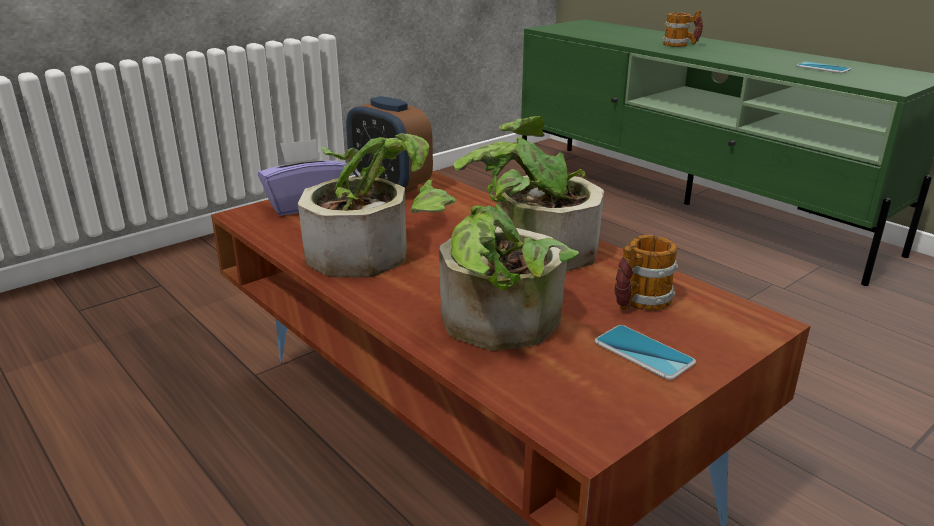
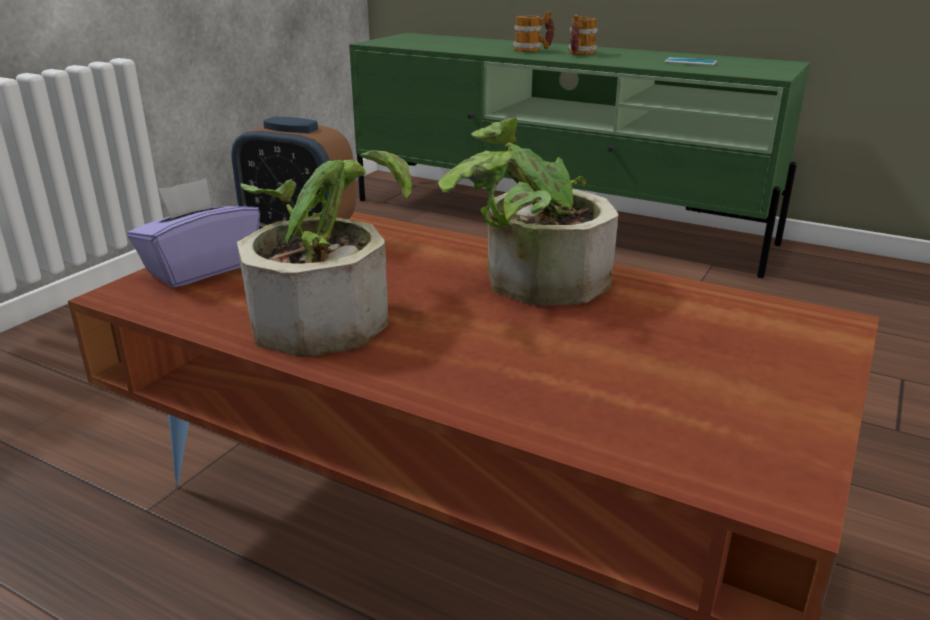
camera: 20 degrees left, 0 degrees up
(492, 327) = (562, 382): potted plant -> none
(639, 302) = (696, 323): mug -> mug (579, 54)
(643, 353) = (753, 380): phone -> none

